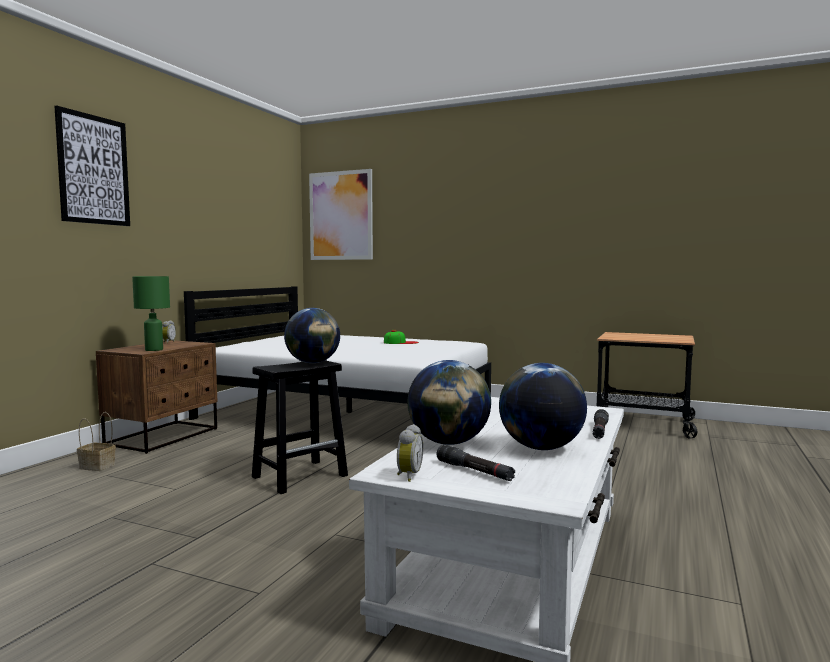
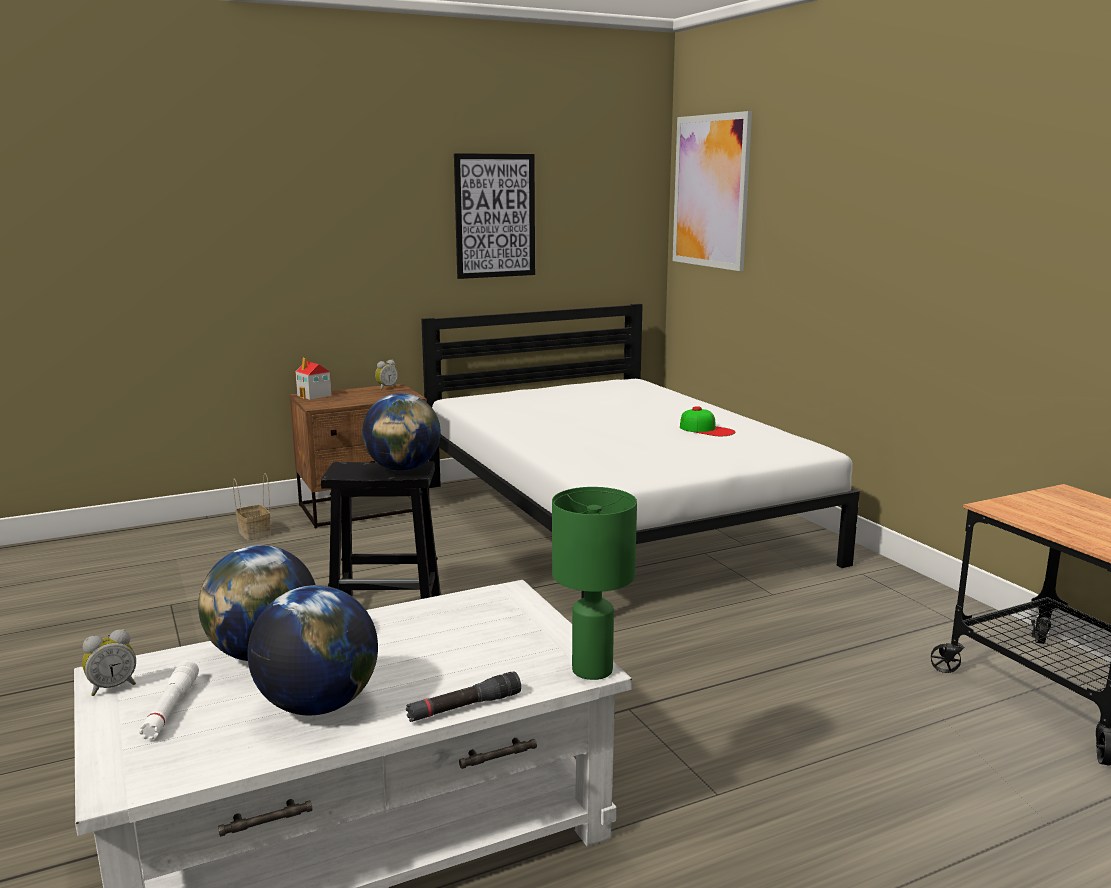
camera: 40 degrees right, 10 degrees up
(93, 170) = (288, 170): picture -> picture (495, 216)
(122, 349) = (314, 395): none -> toy house
(154, 350) = (337, 403): green table lamp -> green table lamp (593, 670)
(474, 471) = (170, 709): black flashlight -> white flashlight

